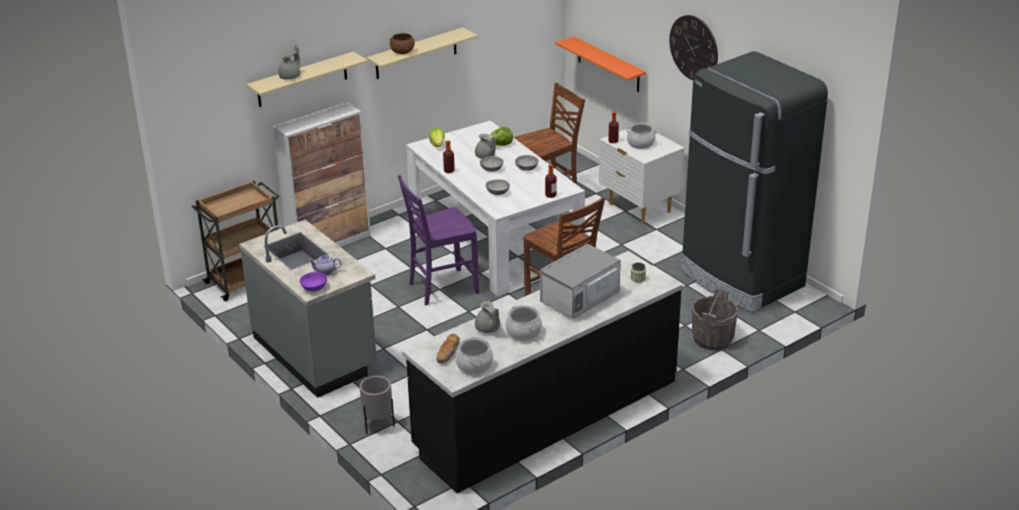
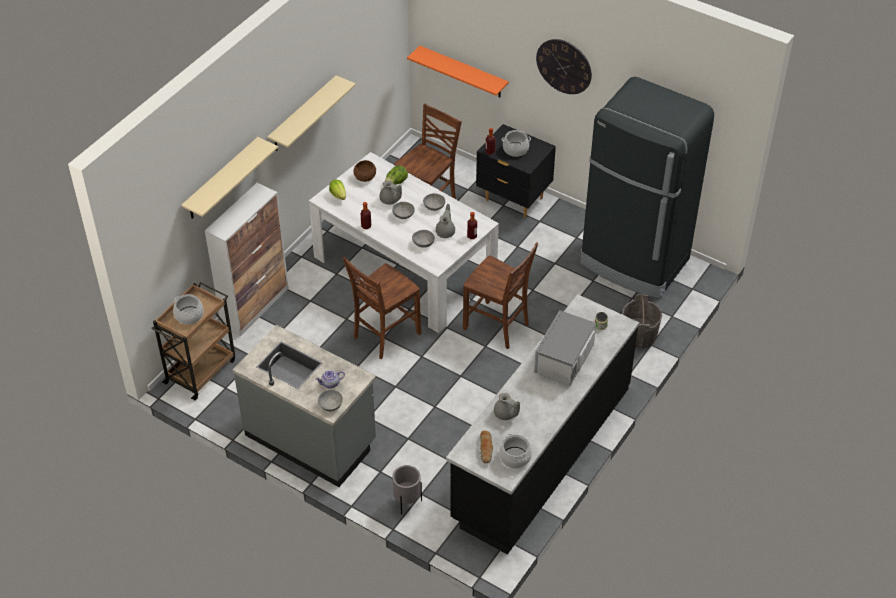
camera: 20 degrees left, 15 degrees up
(291, 76) = (218, 185): grey teapot -> grey teapot (446, 232)
(314, 287) = (331, 405): purple bowl -> grey bowl
(402, 52) = (297, 122): brown bowl -> brown bowl (364, 177)
(441, 288) = (385, 335): purple chair -> brown chair
(523, 332) = (536, 410): cooking pot -> cooking pot (189, 315)
(639, 208) = (513, 199): white nightstand -> black nightstand

